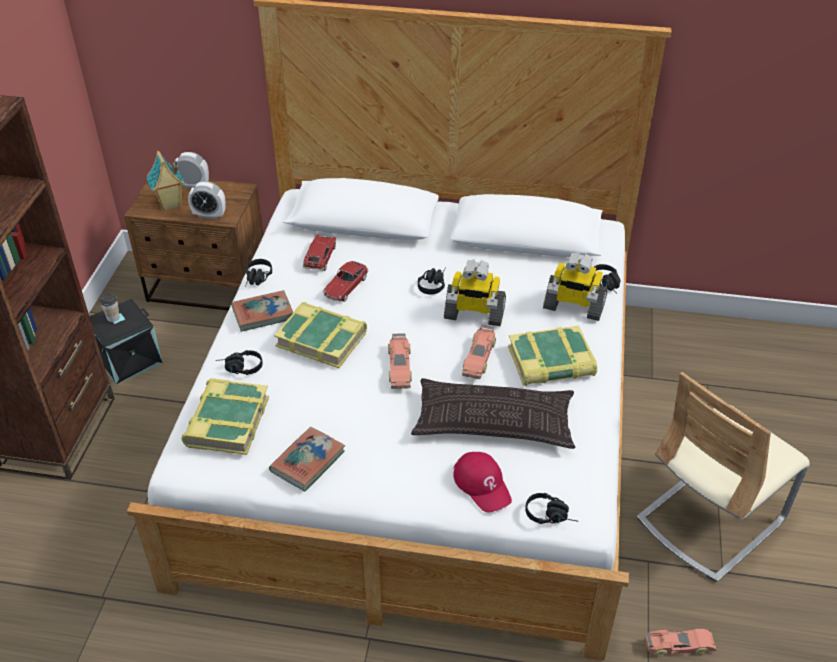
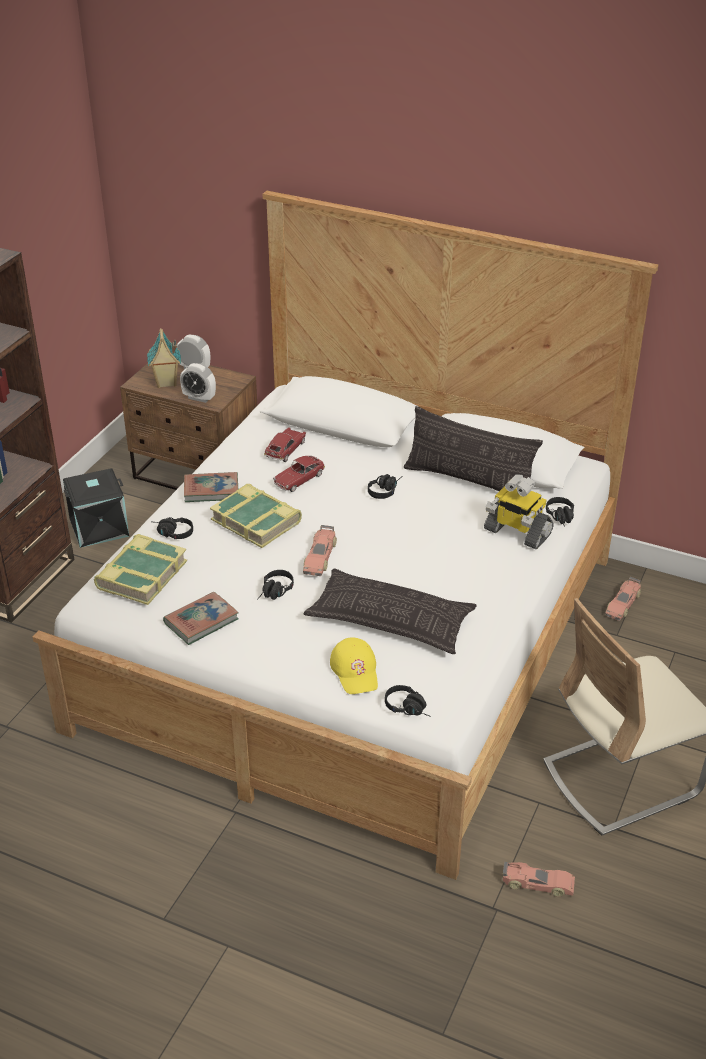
camera: 15 degrees right, 5 degrees down
(113, 317) = (88, 481): cup -> none
(257, 280) = (218, 460): black headphones -> black headphones (275, 593)
(474, 314) = (413, 523): toy robot -> none
(479, 357) = (400, 562): toy car -> toy car (623, 604)
(482, 485) = (355, 670): red cap -> yellow cap
(508, 261) = (469, 481): none -> pillow
(551, 363) = (470, 578): book -> none

